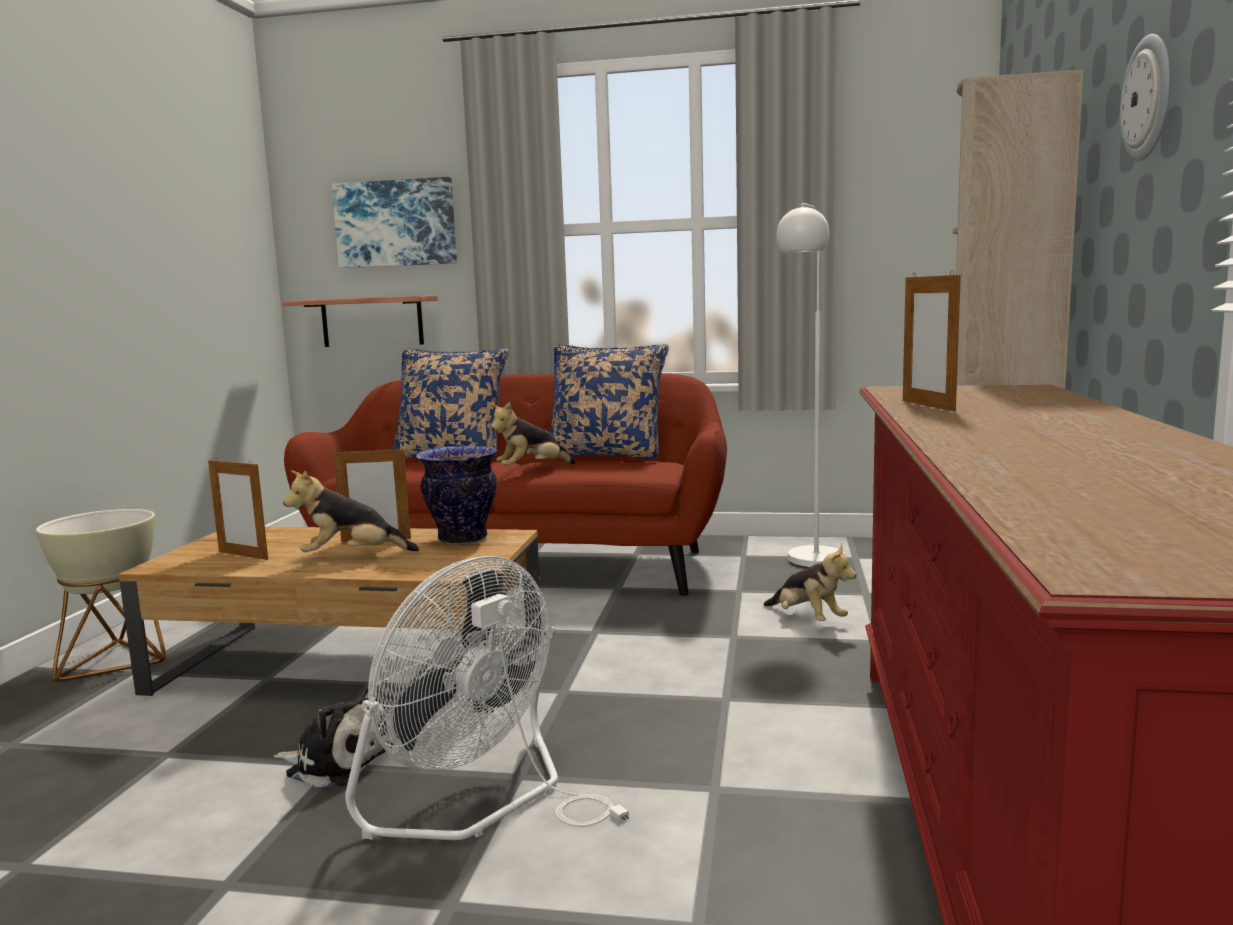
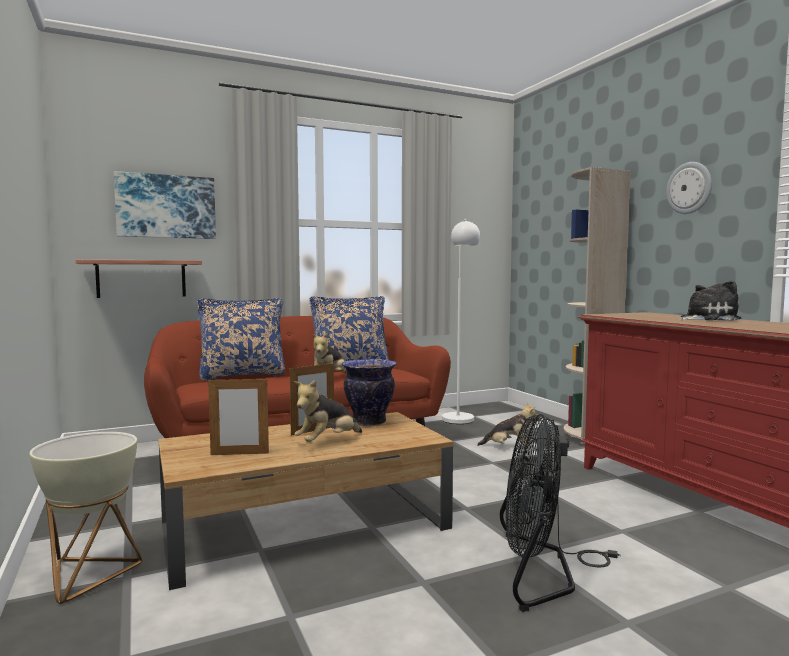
camera: 35 degrees left, 5 degrees down
(336, 761) = (418, 580): plush toy -> plush toy (706, 319)
(497, 798) = (544, 567): white fan -> black fan
(928, 406) = (664, 319): picture frame -> none

